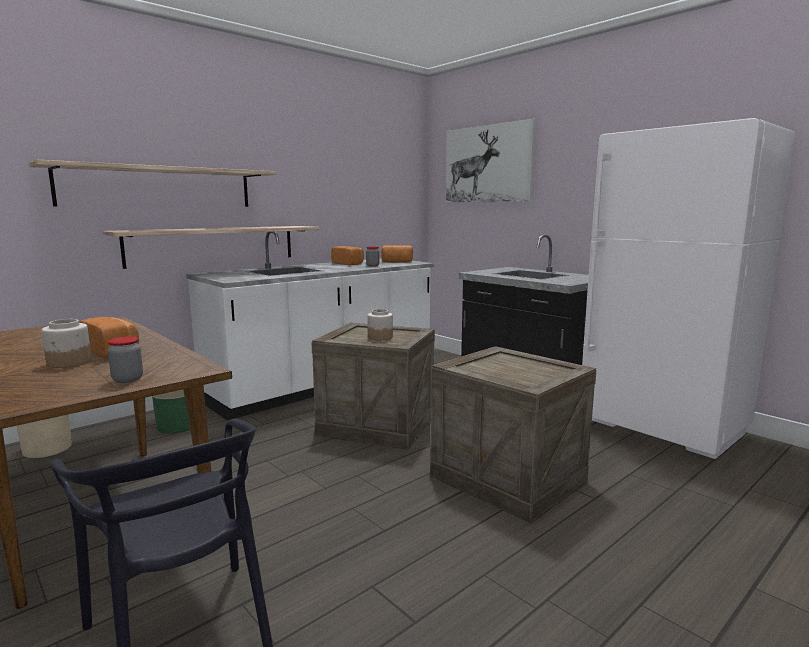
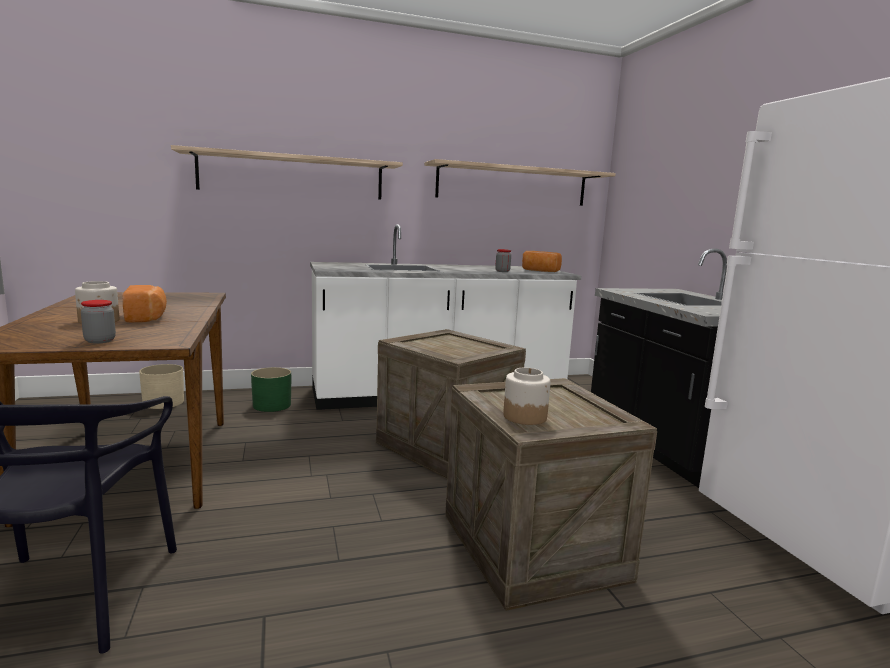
camera: 25 degrees right, 0 degrees up
(214, 245) = (342, 236): shelf -> shelf (512, 185)
(348, 264) = (483, 267): bread -> none
(380, 337) = (452, 348): jar -> jar (525, 416)
(488, 164) = (670, 159): picture -> none

